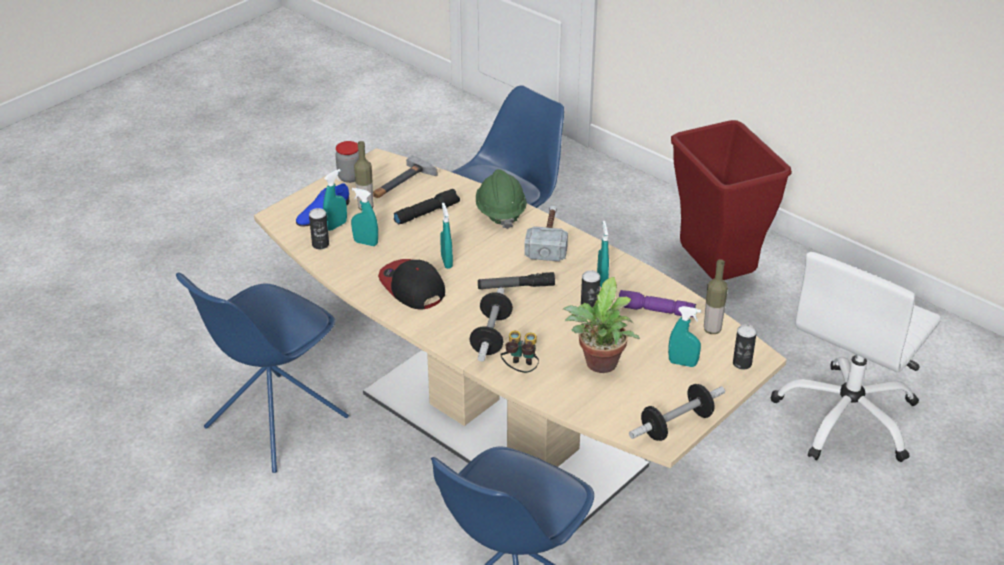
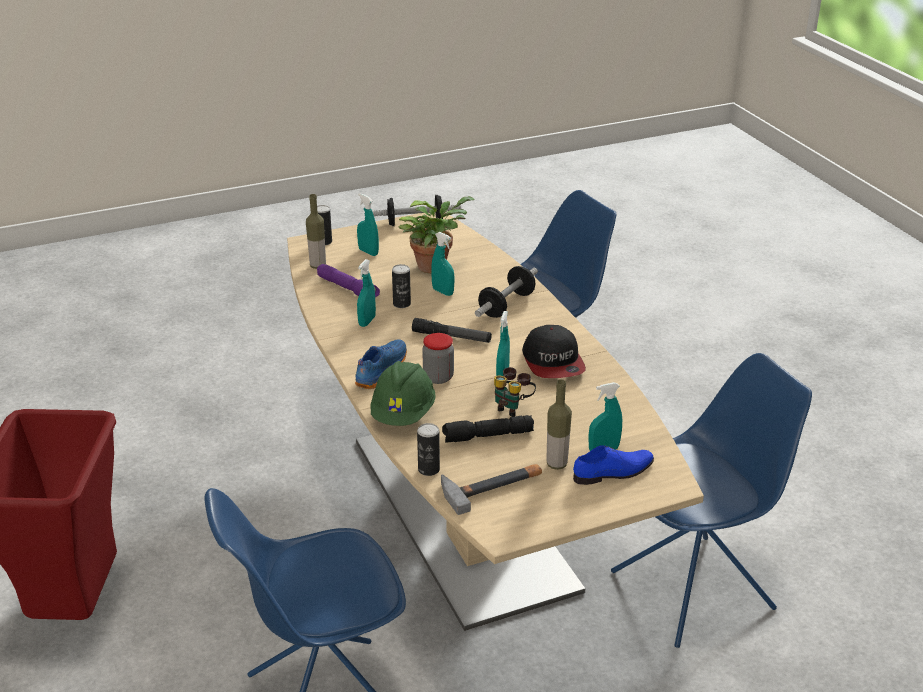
camera: 155 degrees left, 5 degrees down
(320, 244) = (631, 431): can -> can (428, 469)
(350, 177) = (556, 515): jar -> jar (438, 377)
(365, 243) = (578, 419): turquoise spray bottle -> turquoise spray bottle (443, 292)
(520, 370) = (501, 277): binoculars -> binoculars (513, 408)
(548, 239) = (379, 371): hammer -> blue shoe
(847, 417) = (149, 428): white office chair -> none

